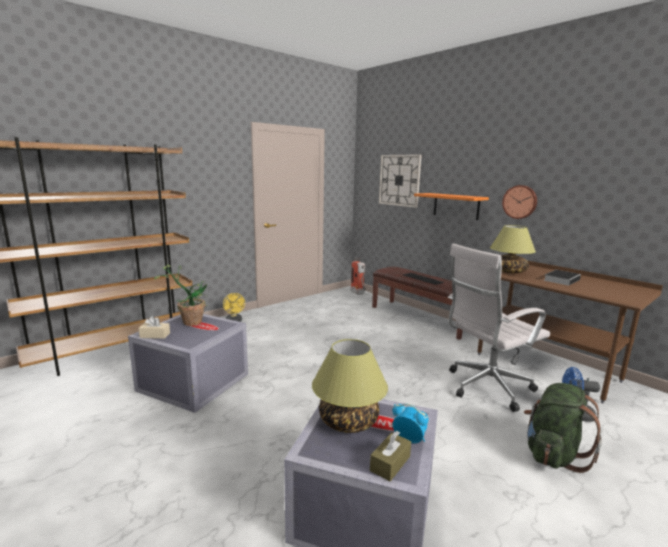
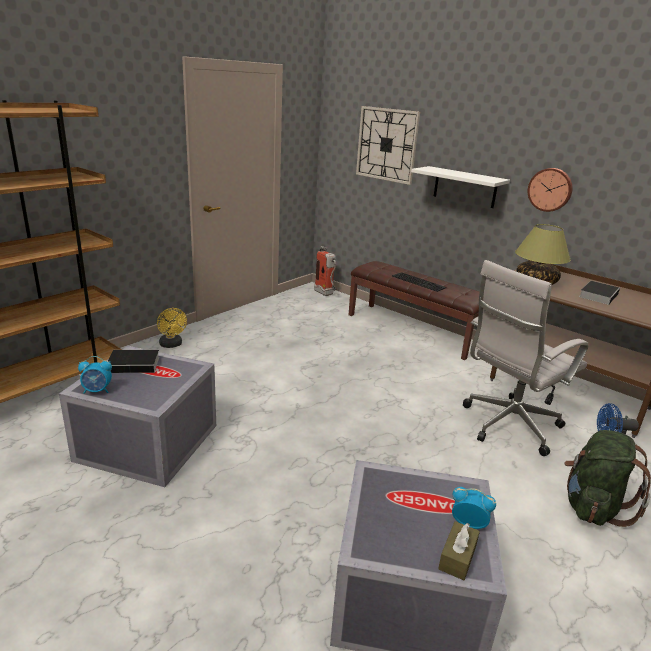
camera: 10 degrees left, 10 degrees up
(155, 335) = (97, 391): beige tissue box -> alarm clock
(189, 321) = (135, 364): potted plant -> book
(348, 421) = (393, 505): table lamp -> none
(456, 206) = (465, 187): orange shelf -> white shelf

